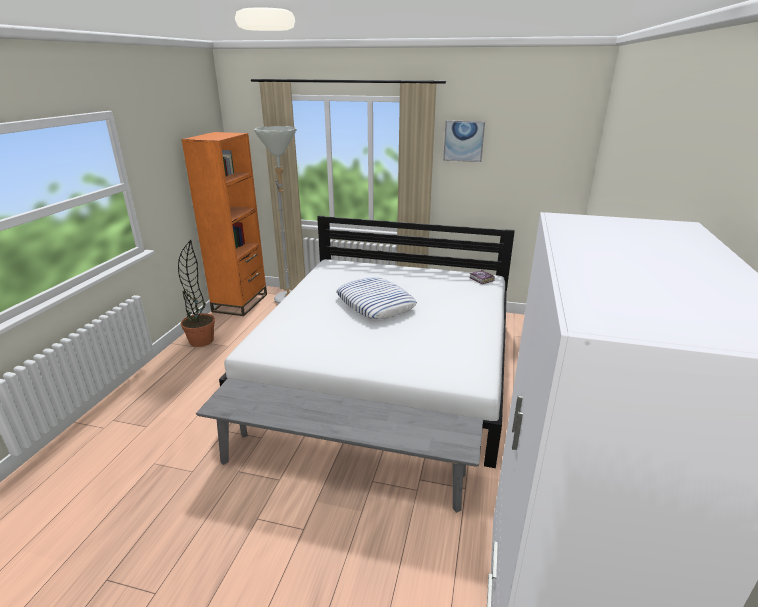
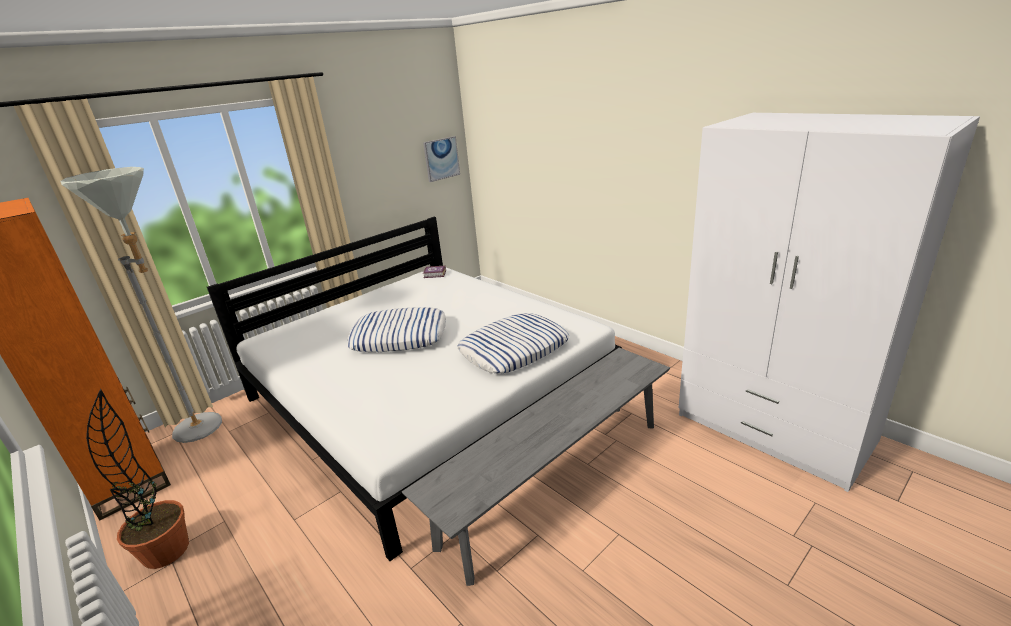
camera: 55 degrees left, 0 degrees up
(403, 357) = (514, 349): none -> pillow
(463, 141) = (352, 139): picture -> picture (441, 158)

